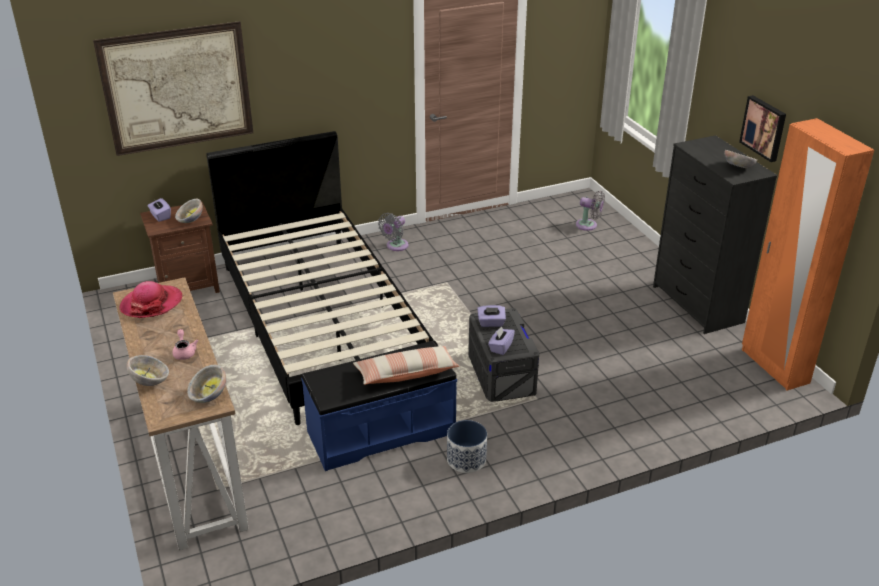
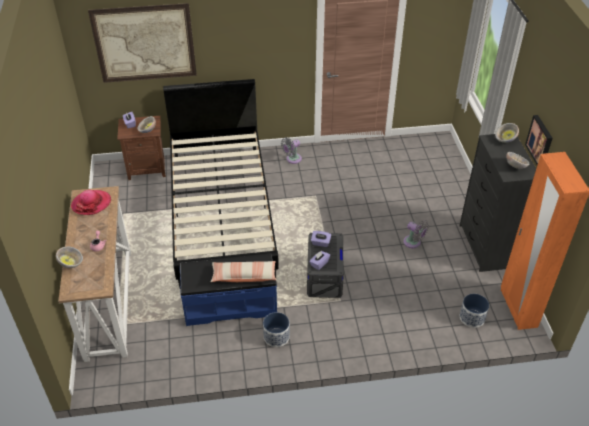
camera: 15 degrees right, 10 degrees up
(208, 396) = (101, 282): bowl -> bowl (505, 139)
(588, 225) = (435, 164): grey fan -> grey fan (413, 243)
(721, 387) = (472, 317): none -> planter

